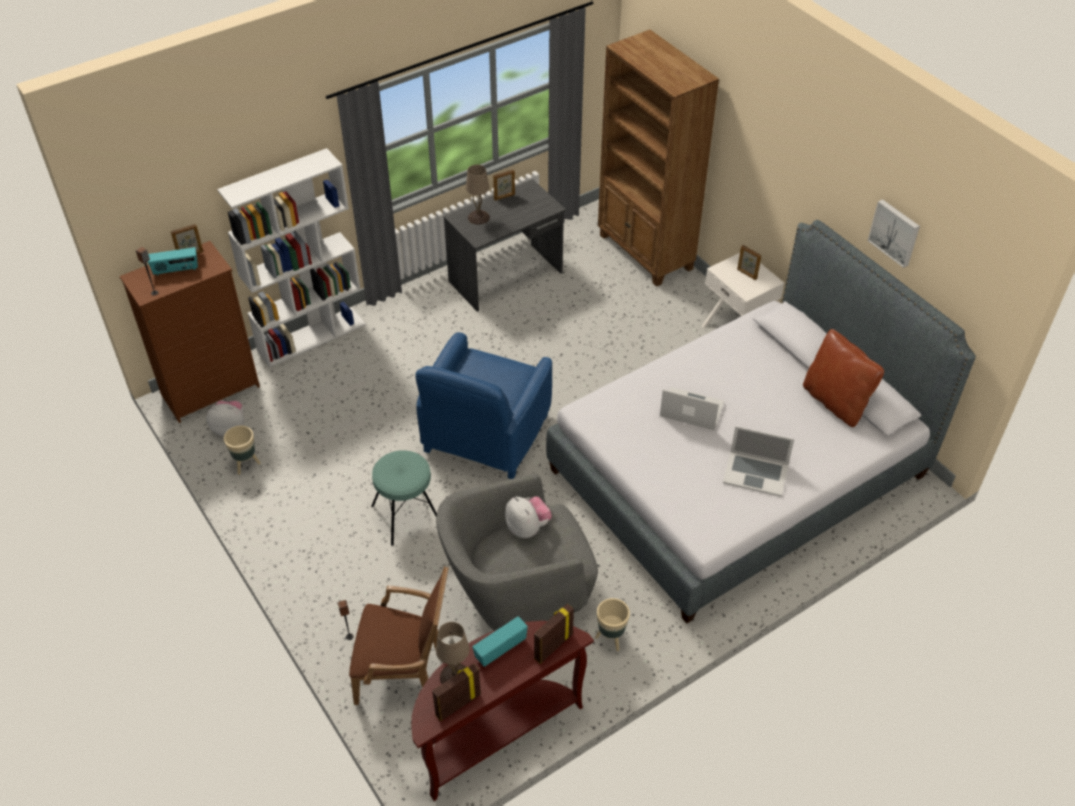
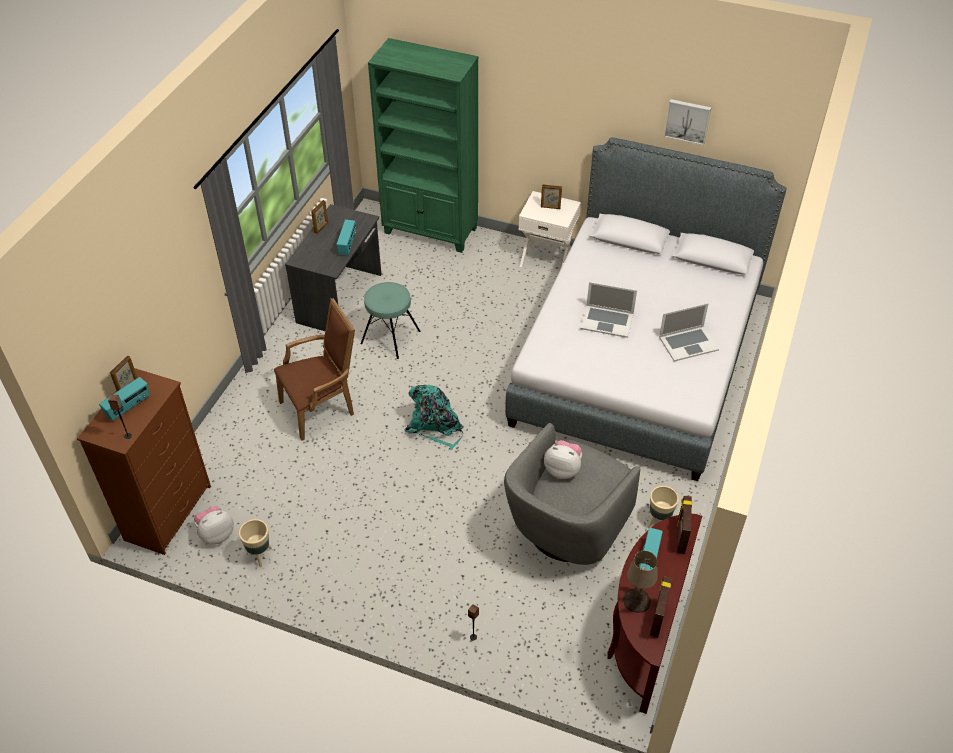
camera: 35 degrees left, 0 degrees up
(311, 336) = (219, 422): white bookcase -> none
(405, 674) = (542, 637): brown armchair -> brown armchair (322, 408)
(406, 515) = (431, 520): turquoise stool -> turquoise stool (390, 337)
(479, 217) = (316, 252): beige table lamp -> none
(485, 434) = (435, 426): blue armchair -> turquoise backpack
(513, 223) = (347, 245): none -> radio
(645, 253) = (431, 231): brown bookcase -> green bookcase
(691, 409) = (607, 321): laptop -> laptop turned 150 degrees counterclockwise
(835, 402) = (692, 268): brown pillow -> none

